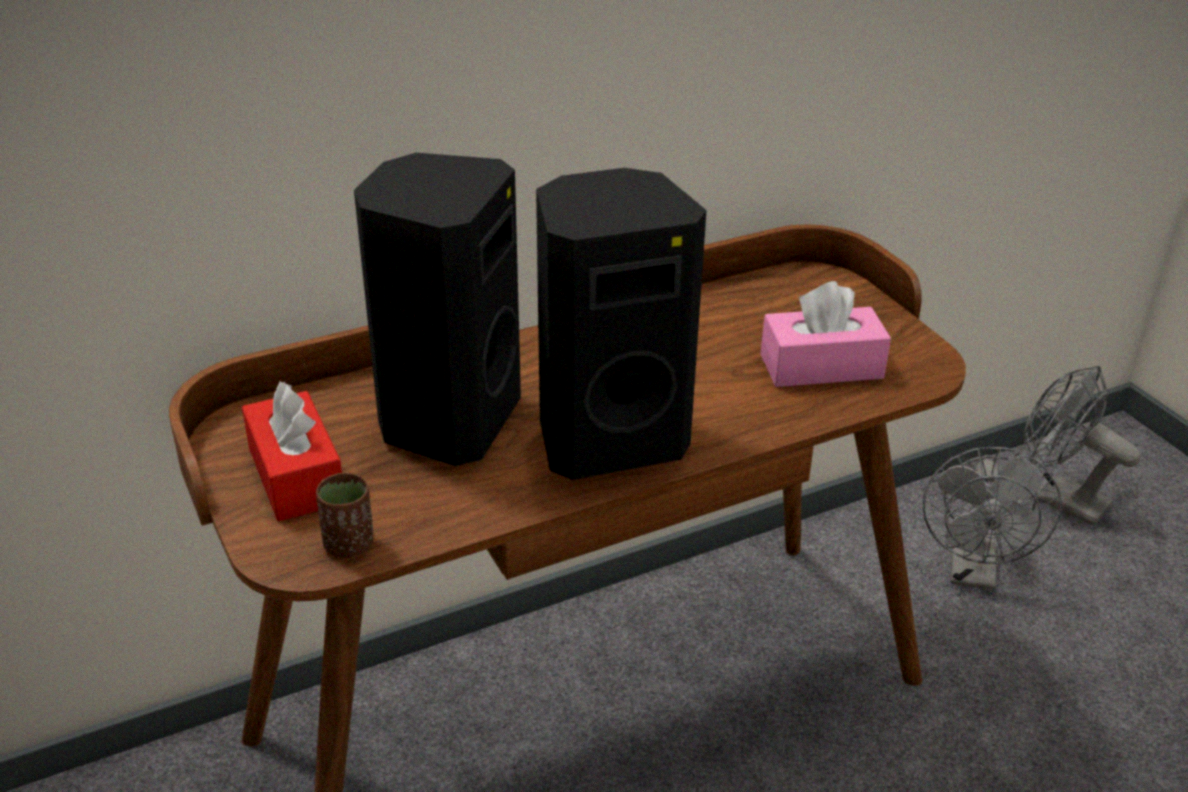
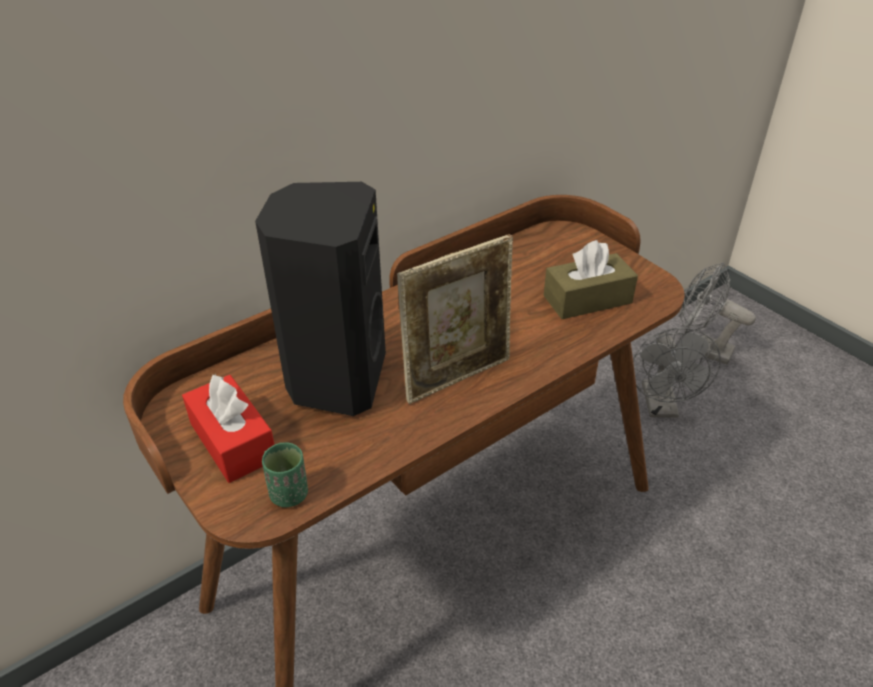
camera: 10 degrees left, 5 degrees up
(349, 545) = (289, 494): brown cup -> green cup
(608, 438) = (457, 376): black speaker -> picture frame
(821, 366) = (587, 299): pink tissue box -> brown tissue box

